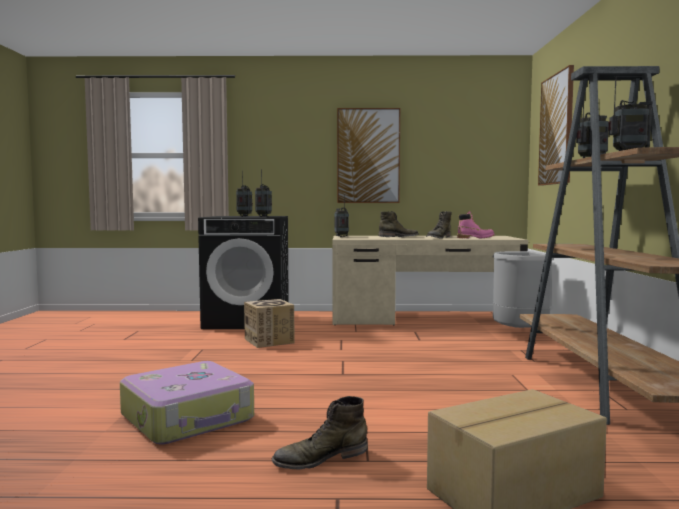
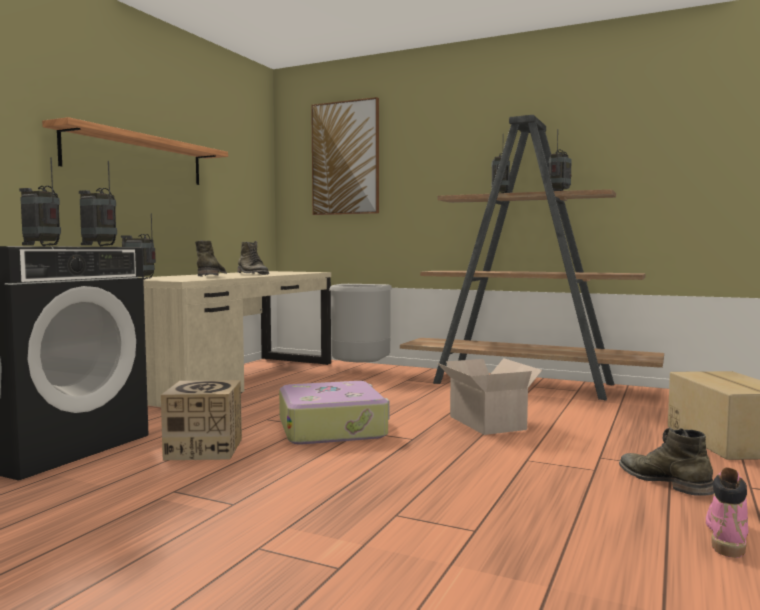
camera: 65 degrees left, 0 degrees up
(189, 417) = (521, 526): suitcase -> suitcase (333, 428)
(320, 458) = (664, 481): green boot -> green boot turned 150 degrees clockwise
(368, 156) = (136, 158): picture -> shelf
(420, 387) = (486, 422): none -> cardboard box
(475, 238) = (282, 273): pink boot -> pink boot (726, 536)

